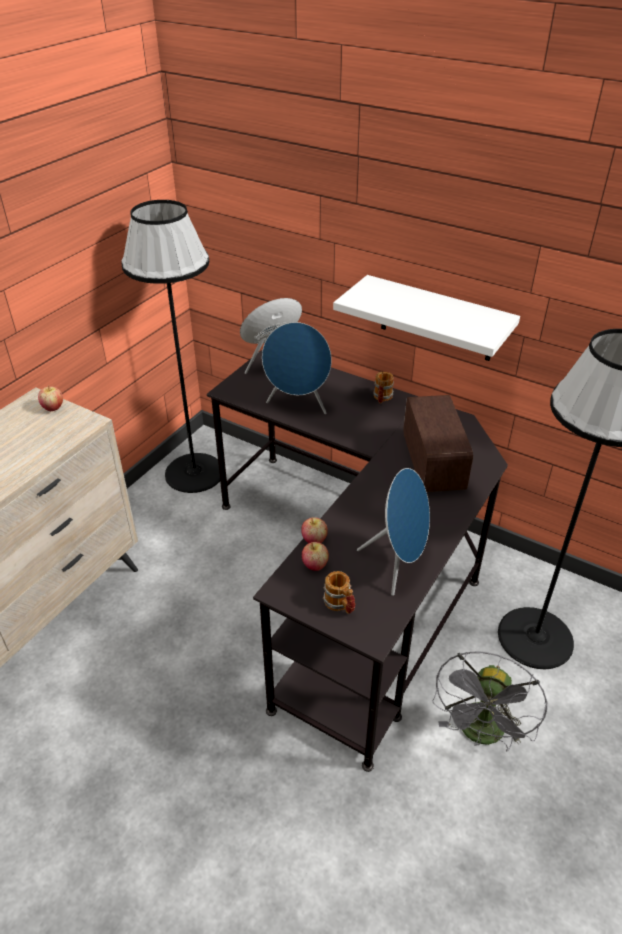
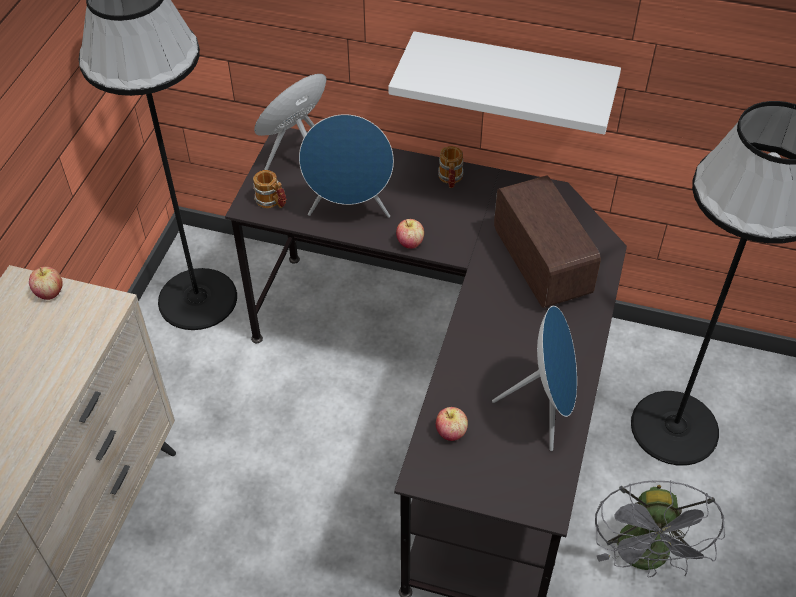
camera: 15 degrees left, 10 degrees up
(314, 540) = (438, 399): apple -> apple (410, 243)
(340, 605) = (497, 476): mug -> mug (272, 202)

